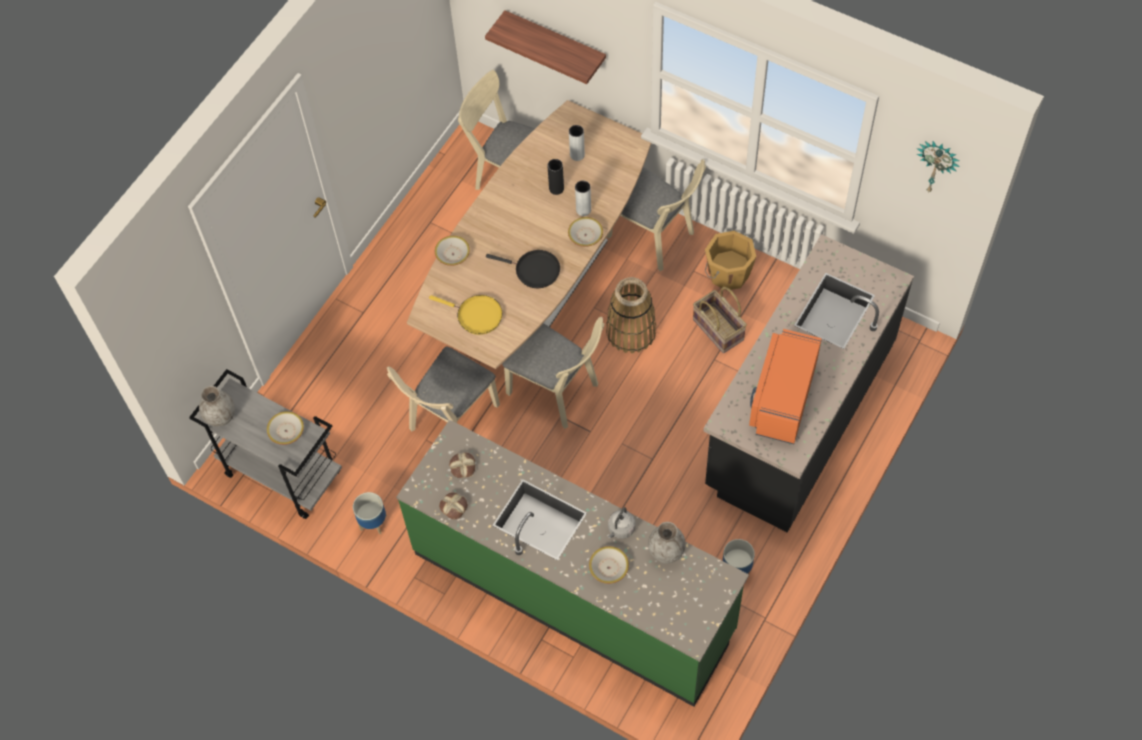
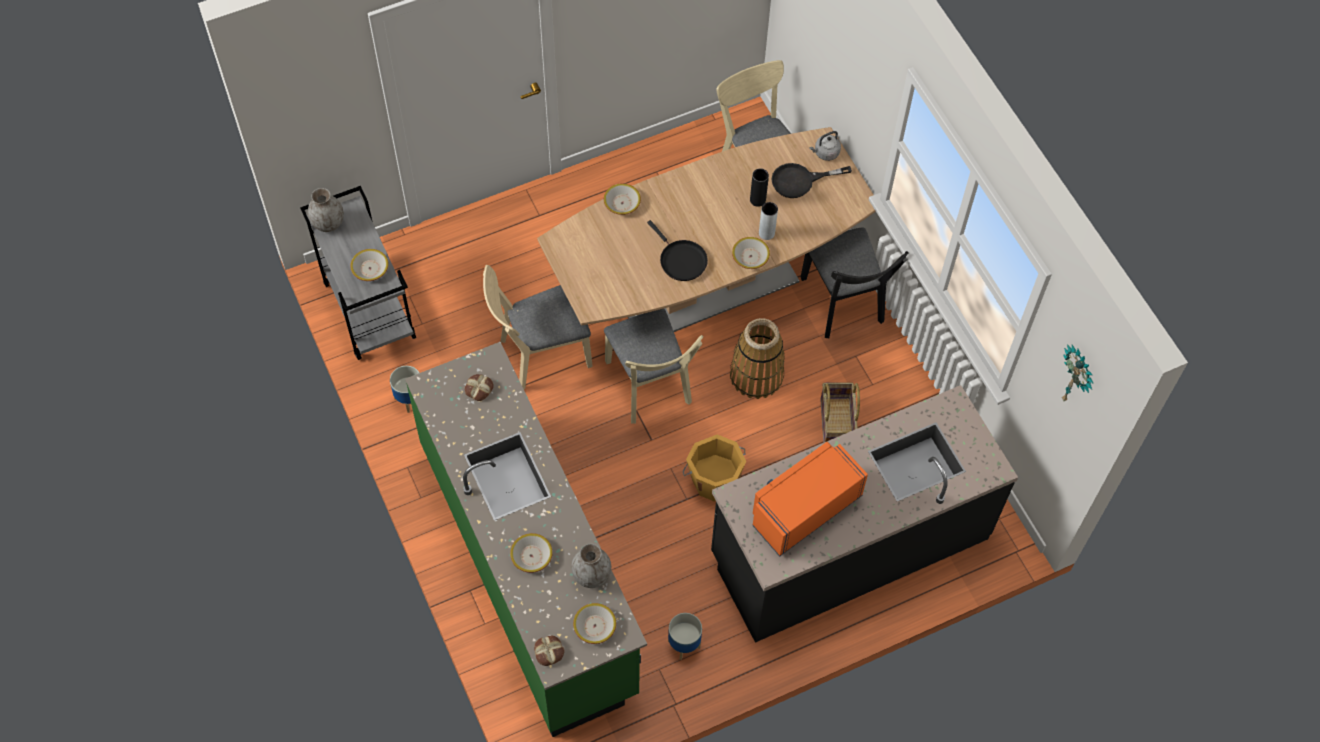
camera: 30 degrees right, 0 degrees up
(454, 507) = (445, 418): bread -> bread (549, 652)
(476, 316) = (600, 269): yellow frying pan -> none
(555, 43) = (834, 64): shelf -> none
(577, 155) = (800, 181): grey vase -> black frying pan
(620, 529) = (568, 530): grey kettle -> grey kettle (825, 153)
(655, 238) = (844, 306): beige chair -> black chair
(699, 588) = (594, 626): none -> bowl
(728, 273) = (885, 378): orange bucket -> orange bucket (714, 480)

